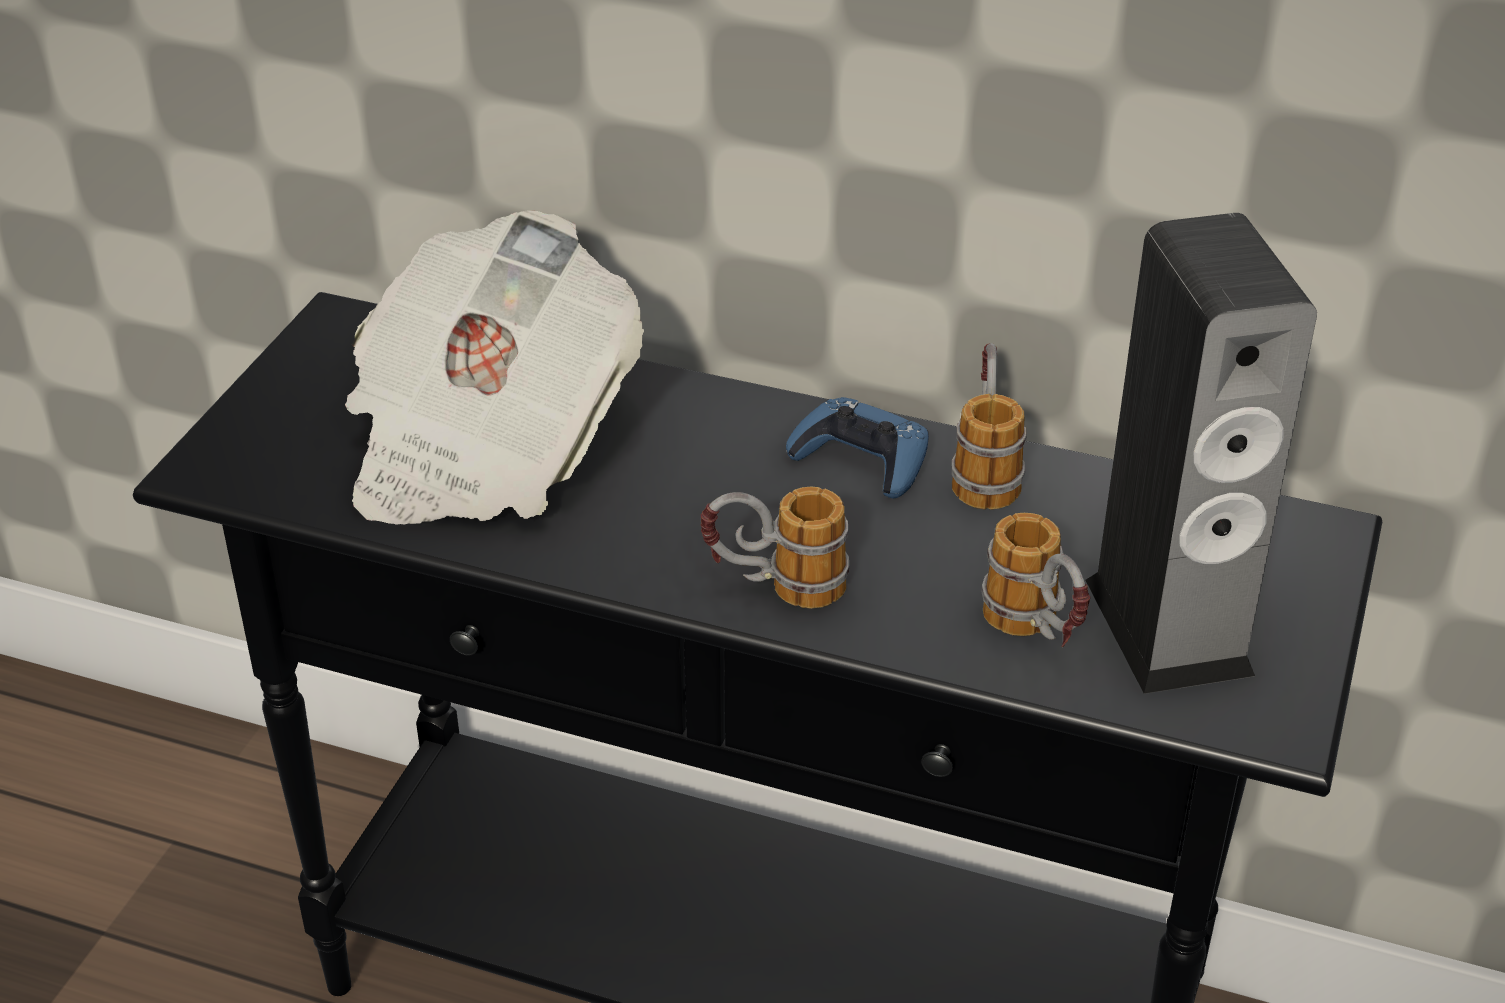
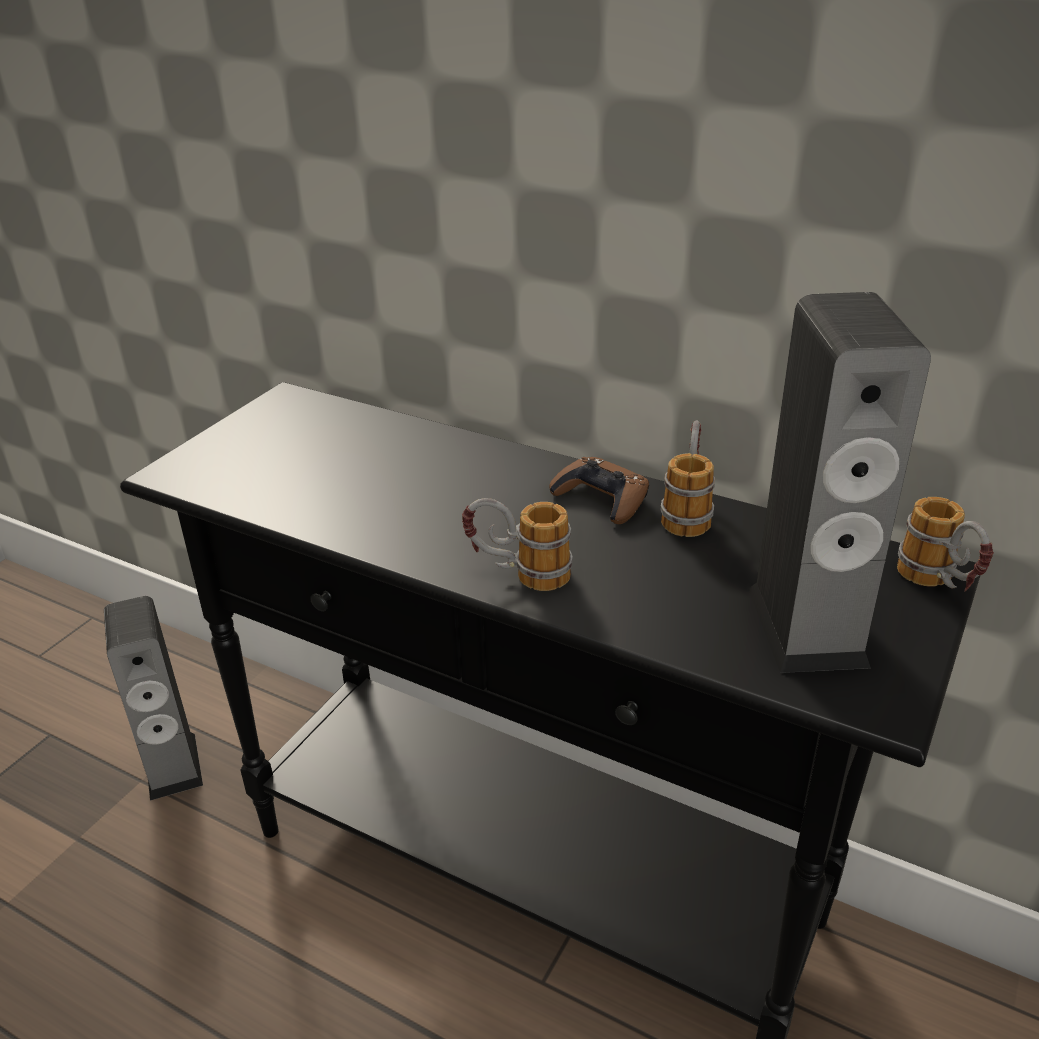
camera: 10 degrees right, 5 degrees down
(149, 903) = (173, 766): none -> speaker
(486, 442) = (352, 471): newspaper -> none
(861, 459) = (601, 498): blue game controller -> brown game controller
(1036, 634) = (704, 623): mug -> mug (938, 586)

